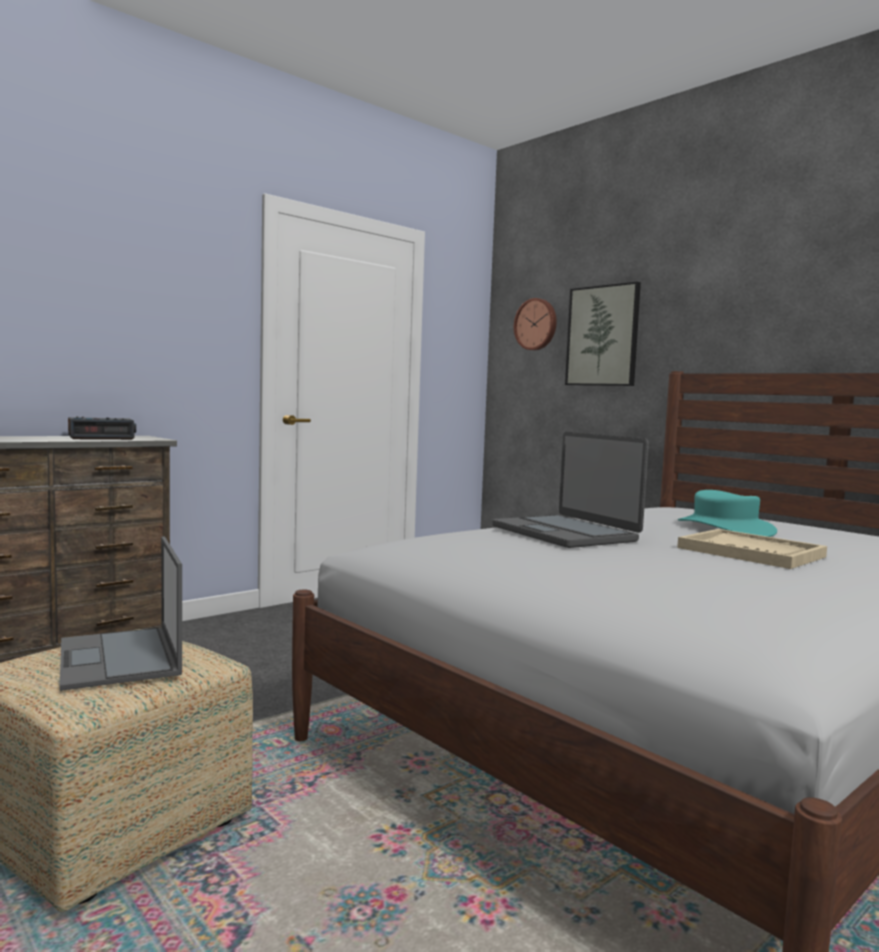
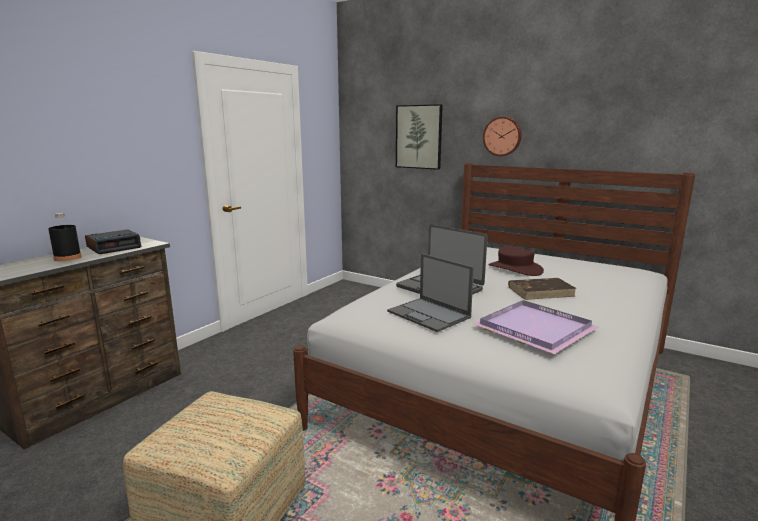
camera: 15 degrees left, 10 degrees up
(31, 438) = (67, 258): none -> black bottle
(120, 658) = (223, 423): laptop -> laptop (429, 315)
(536, 324) = (373, 126): wall clock -> wall clock (502, 136)
(689, 584) = (532, 329): none -> purple tray
(724, 528) = (515, 269): turquoise hat -> brown hat
(751, 552) = (541, 291): beige tray -> brown book

